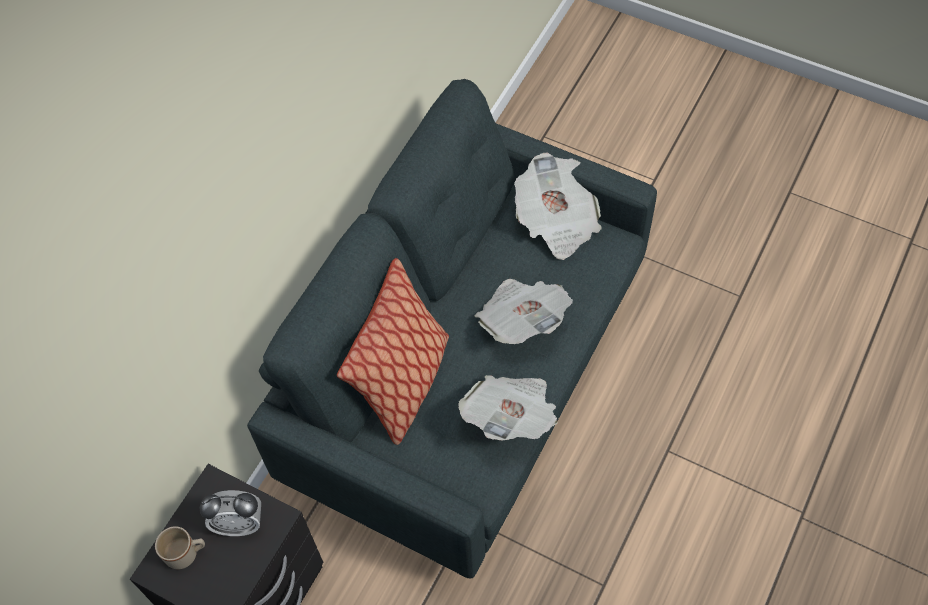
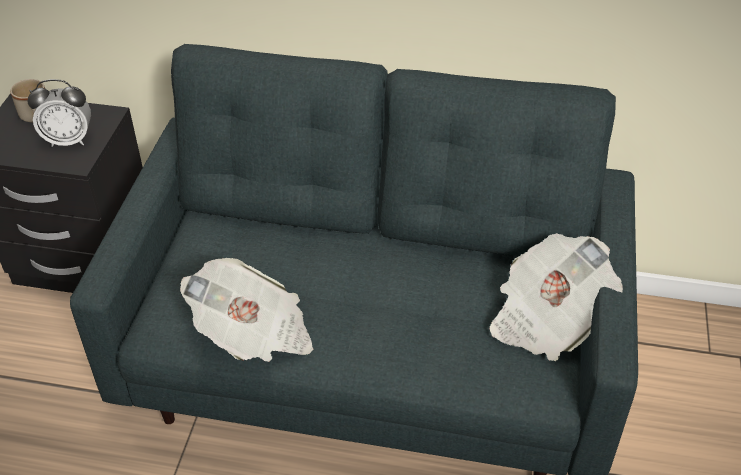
camera: 70 degrees right, 15 degrees down
(239, 523) = (69, 140): alarm clock -> alarm clock turned 75 degrees counterclockwise
(404, 384) = (270, 235): pillow -> none
(522, 320) = (387, 315): newspaper -> none

